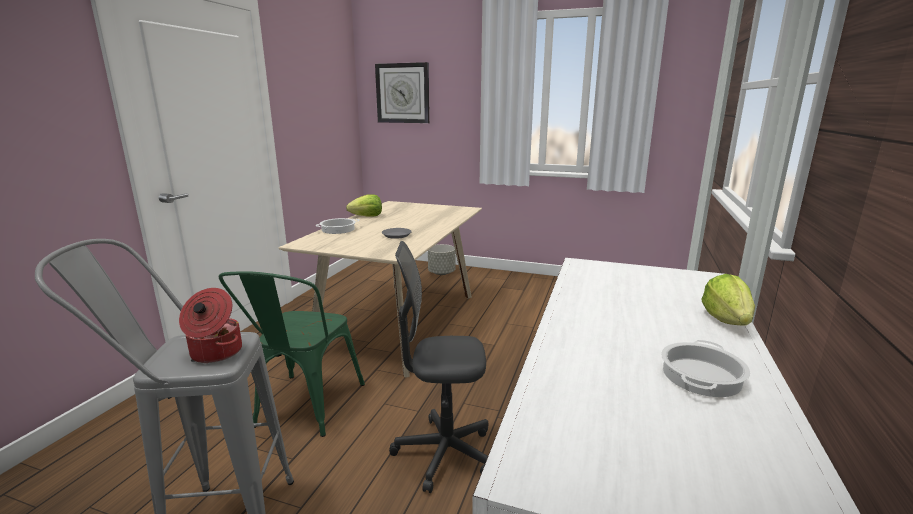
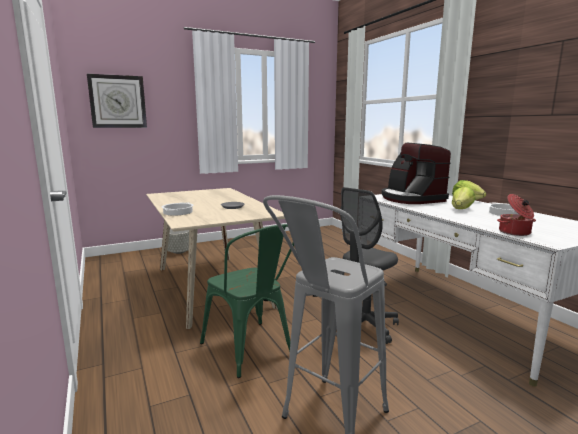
camera: 45 degrees left, 5 degrees down
(215, 353) = (348, 268): cooking pot -> cooking pot (515, 232)
(367, 216) = (169, 203): lettuce -> lettuce (461, 209)
(628, 284) = (411, 199): none -> coffee machine

